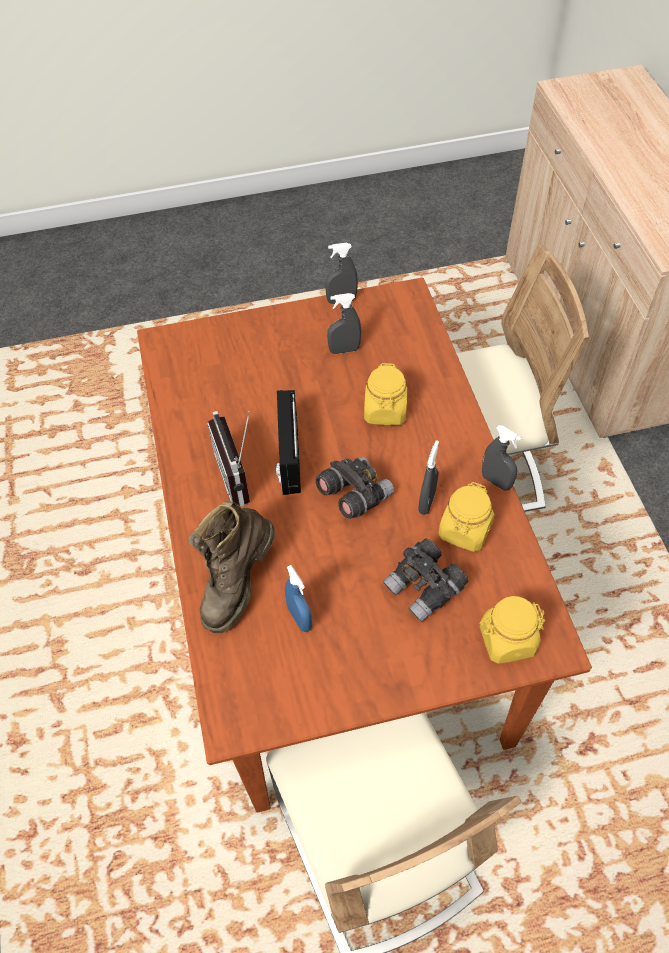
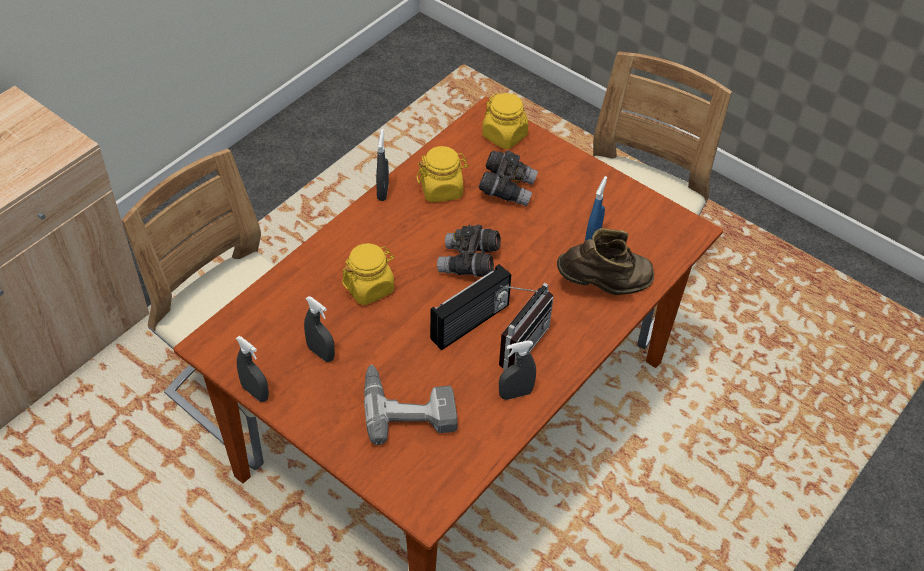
camera: 130 degrees left, 5 degrees down
(249, 374) = (408, 406): none -> power drill
(426, 502) = (436, 220): grey spray bottle -> grey spray bottle (515, 394)

